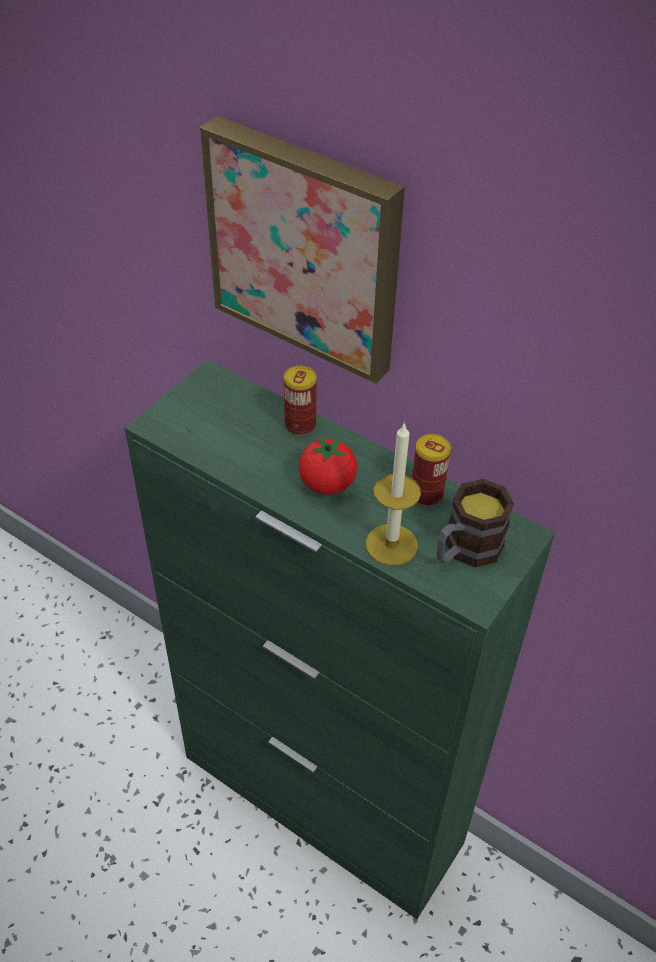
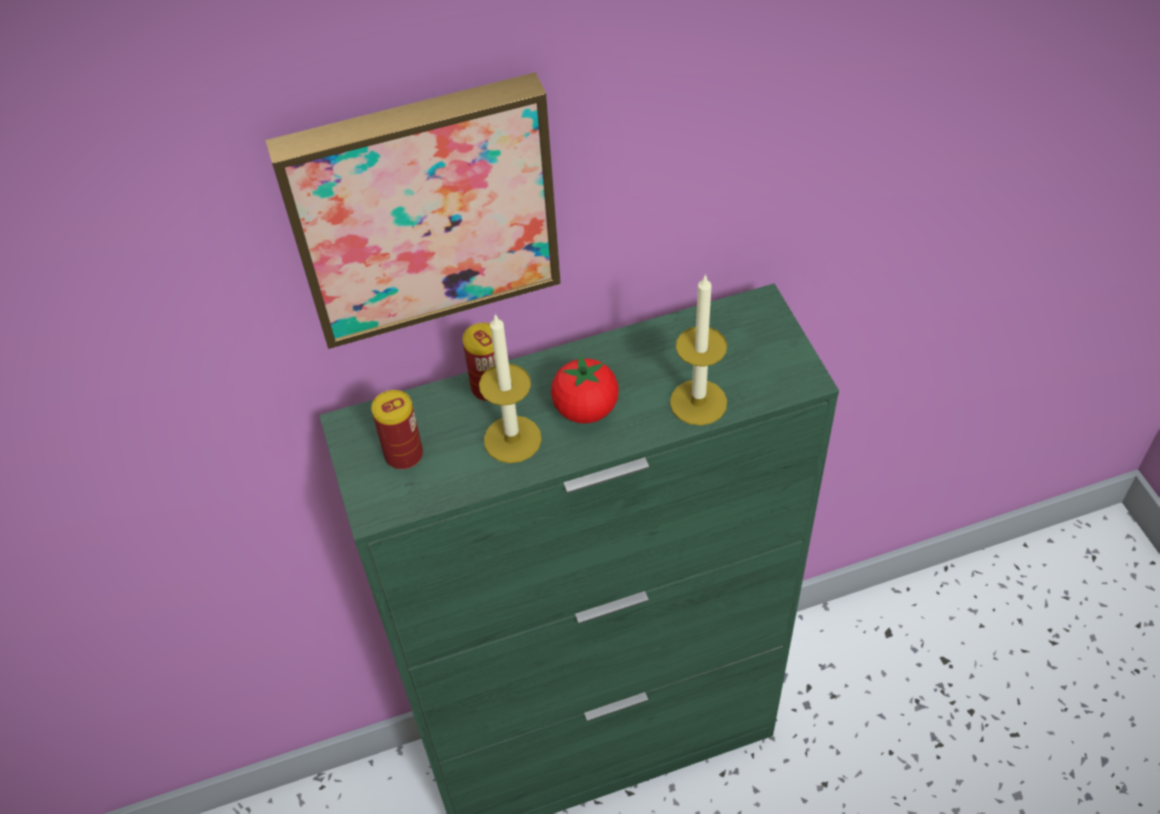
camera: 50 degrees left, 5 degrees up
(267, 459) = (512, 439): none -> candle
(426, 494) = (660, 343): can -> can (404, 455)
(465, 550) = (746, 354): mug -> none

